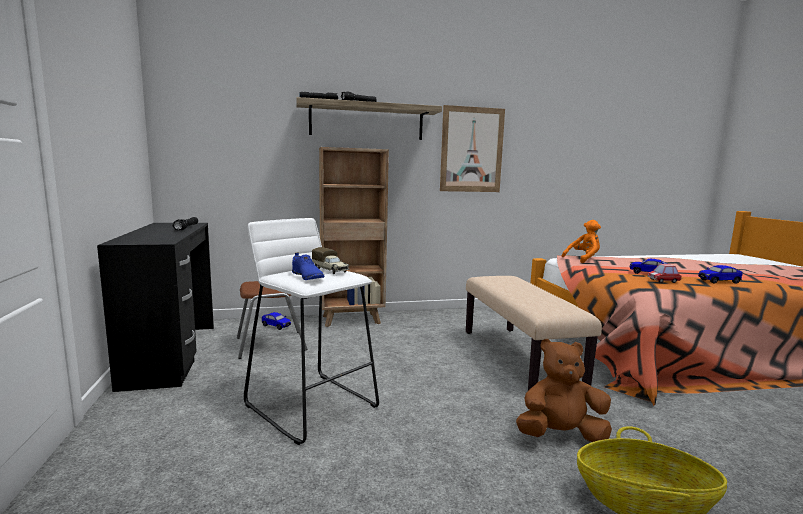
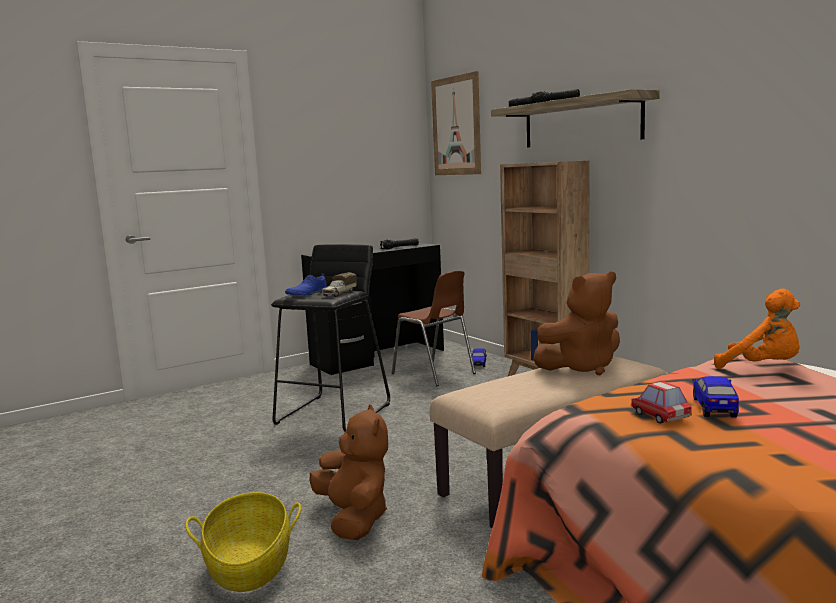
camera: 70 degrees right, 0 degrees up
(312, 405) = (334, 414): white stool -> black stool
(471, 150) = (720, 147): picture -> picture (456, 126)
(510, 283) = (581, 367): none -> brown plush toy
(719, 281) = (762, 458): toy car -> none

